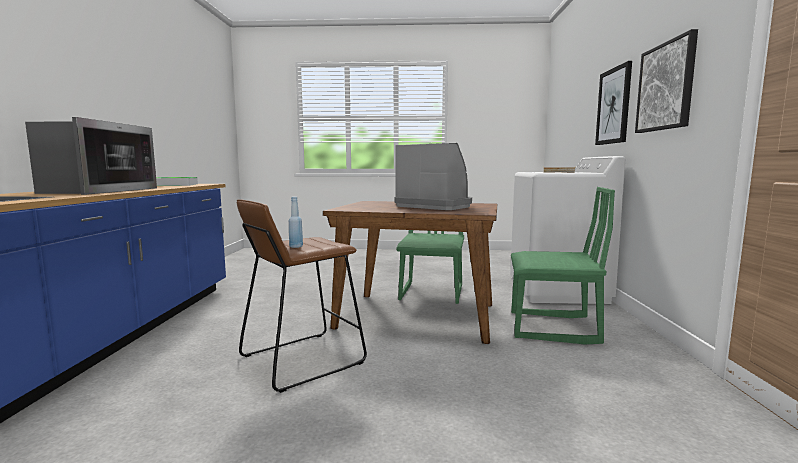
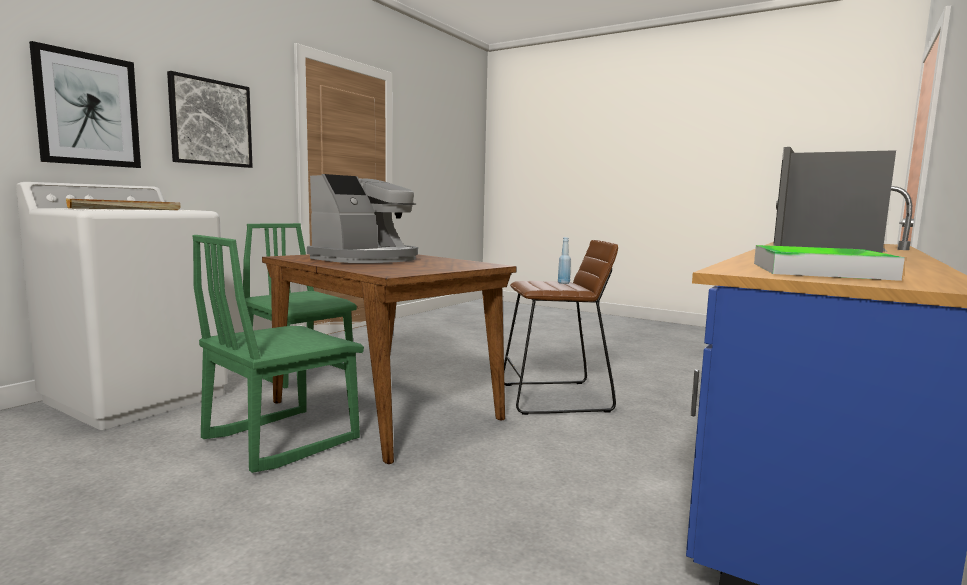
camera: 150 degrees left, 0 degrees up
(435, 206) = (367, 259): coffee machine -> coffee machine turned 120 degrees counterclockwise

